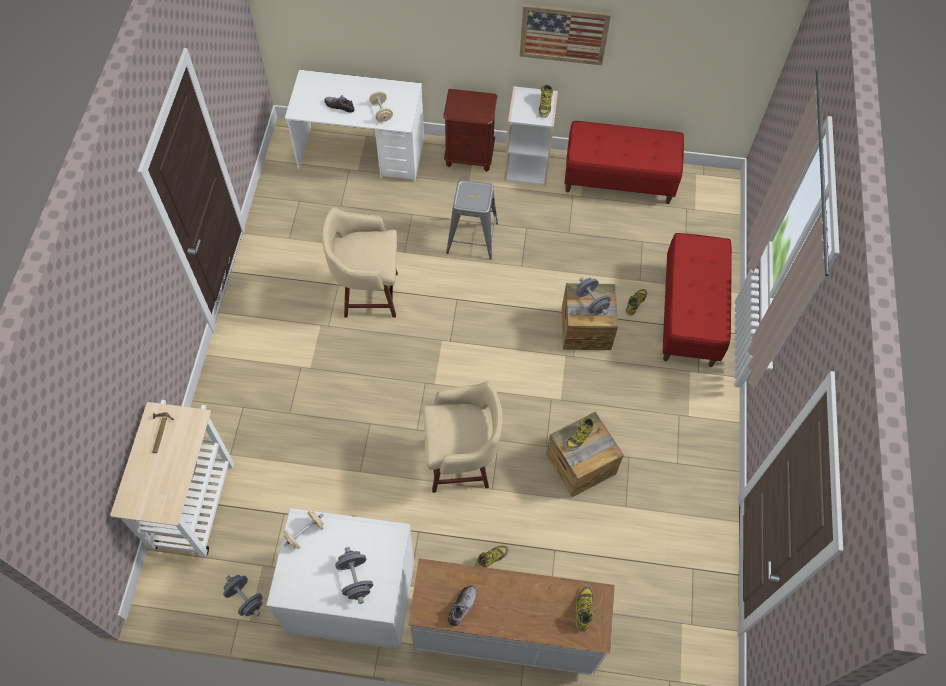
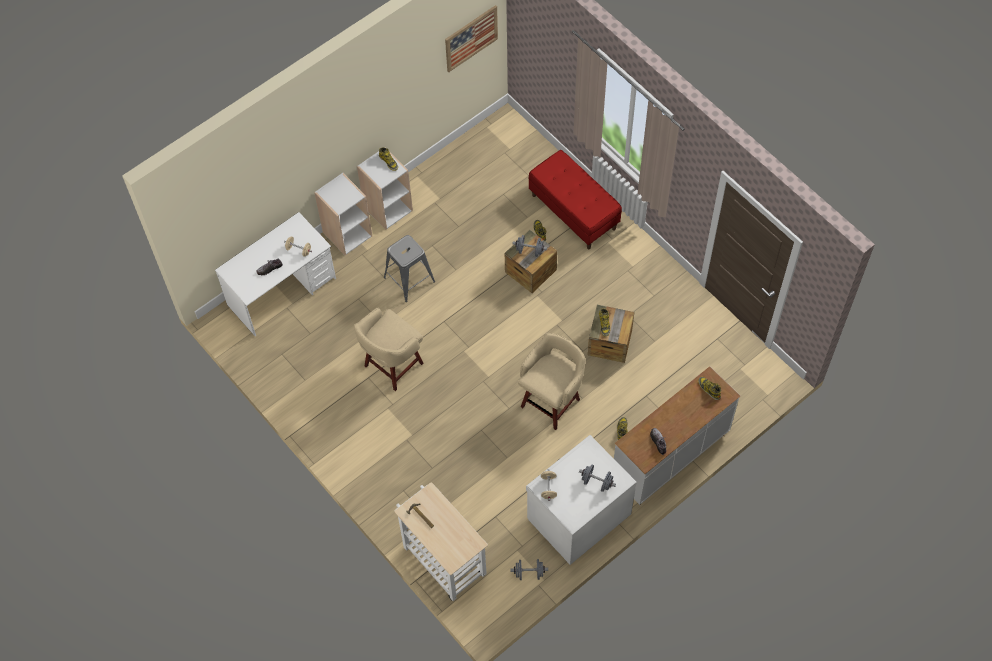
camera: 45 degrees left, 0 degrees up
(469, 156) = (347, 234): brown nightstand -> bookcase
(564, 34) = (377, 111): picture -> picture (471, 38)
(619, 179) = (449, 169): red bench -> none

